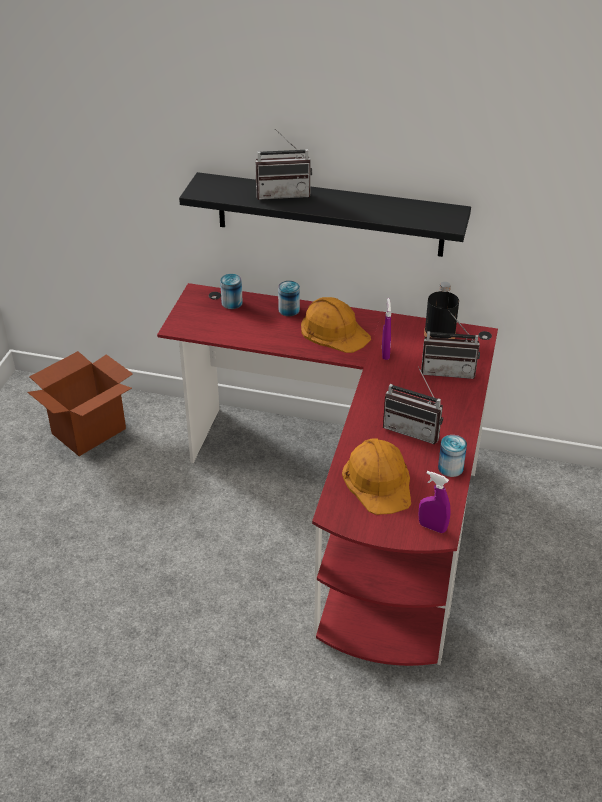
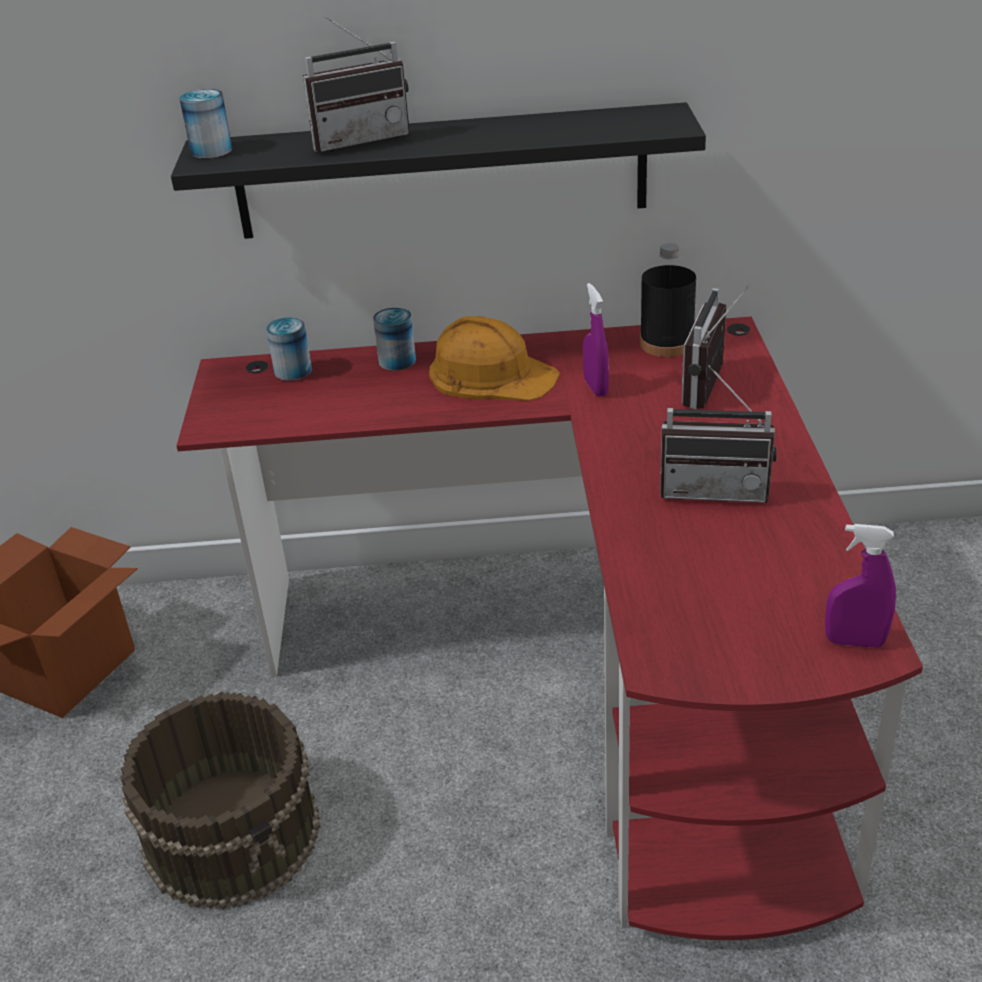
camera: 15 degrees left, 5 degrees down
(144, 538) = (234, 832): none -> brown bucket
(379, 481) = (708, 587): orange hard hat -> none
(448, 370) = (714, 388): radio -> radio turned 120 degrees clockwise
(450, 468) = (818, 534): can -> can (211, 150)

